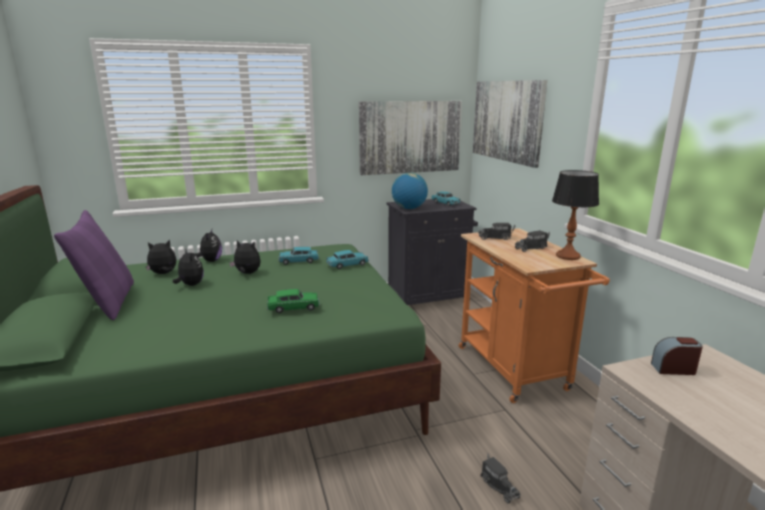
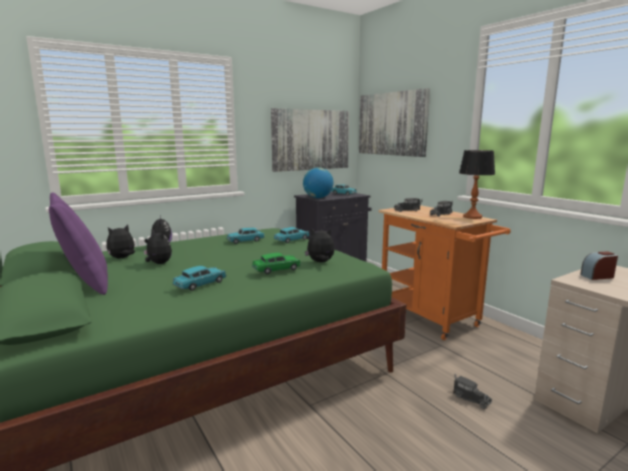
camera: 15 degrees left, 5 degrees down
(205, 319) = (200, 284): none -> turquoise toy car
(247, 273) = (206, 252): plush toy -> plush toy (320, 262)

